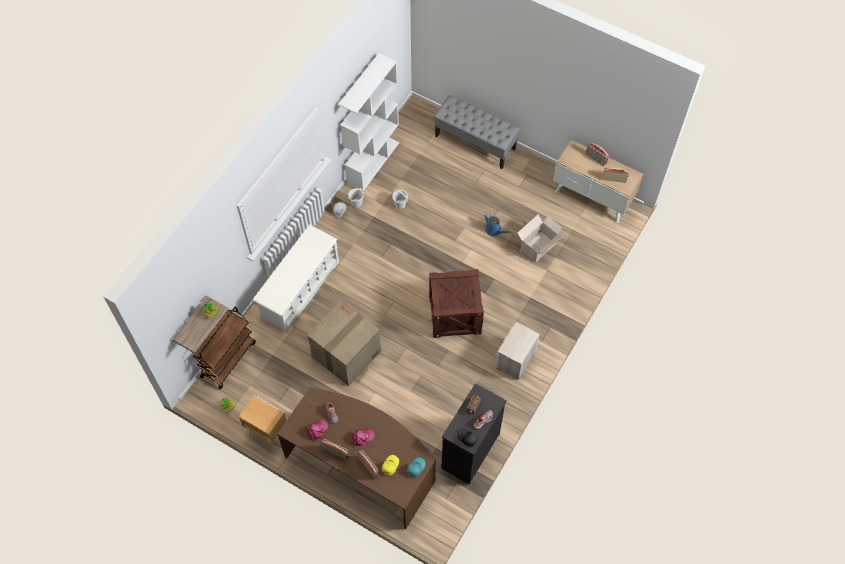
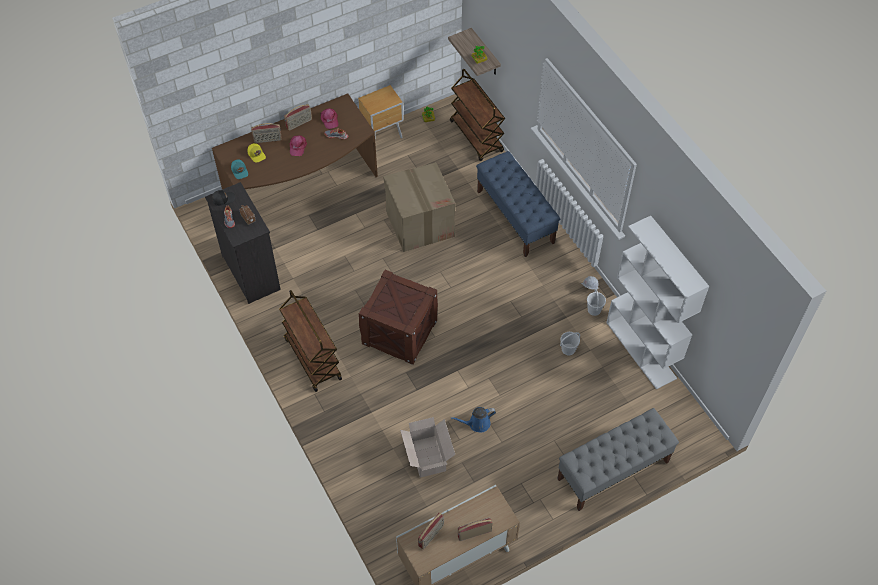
camera: 120 degrees right, 5 degrees down
(300, 290) = (515, 217): white shoe rack -> blue bench
(515, 359) = (312, 358): nightstand -> brown cart

